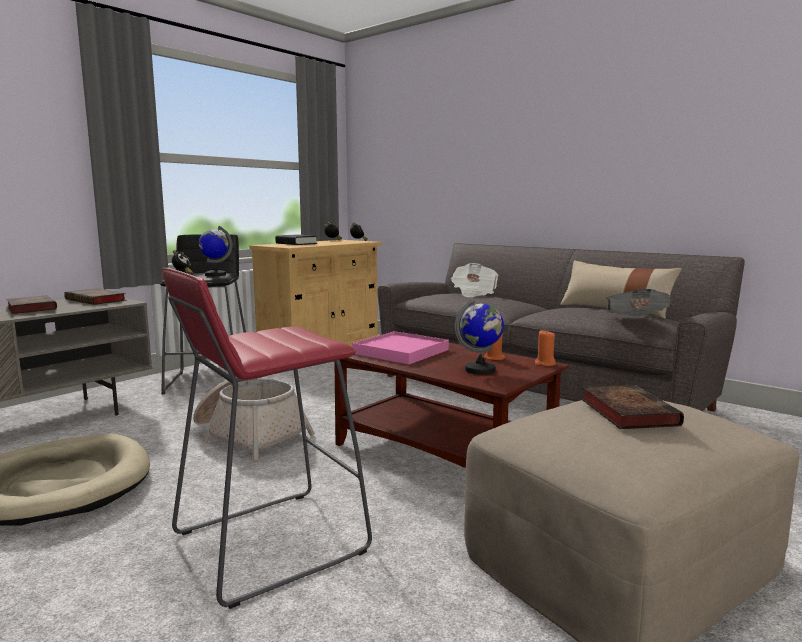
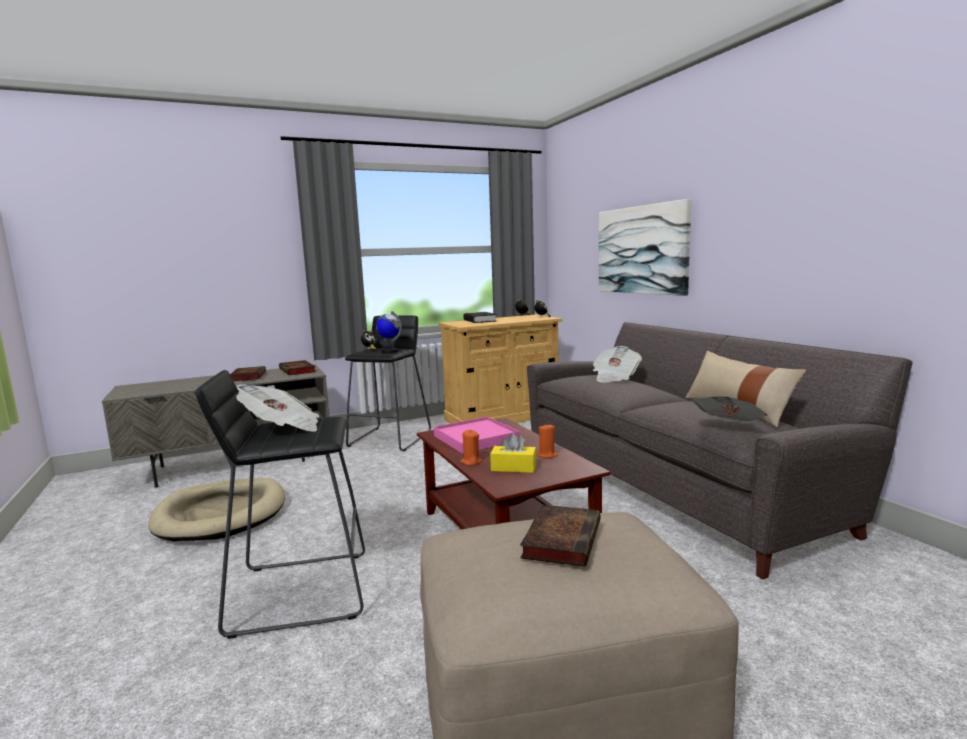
camera: 25 degrees right, 0 degrees up
(250, 435) = (373, 493): basket -> none
(254, 338) = (282, 428): none -> newspaper
(268, 542) = (299, 591): red stool -> black stool
(471, 171) = (641, 250): none -> picture
(480, 370) = (513, 468): globe -> yellow tissue box
(544, 363) = (586, 468): orange candle -> orange candle (471, 462)

